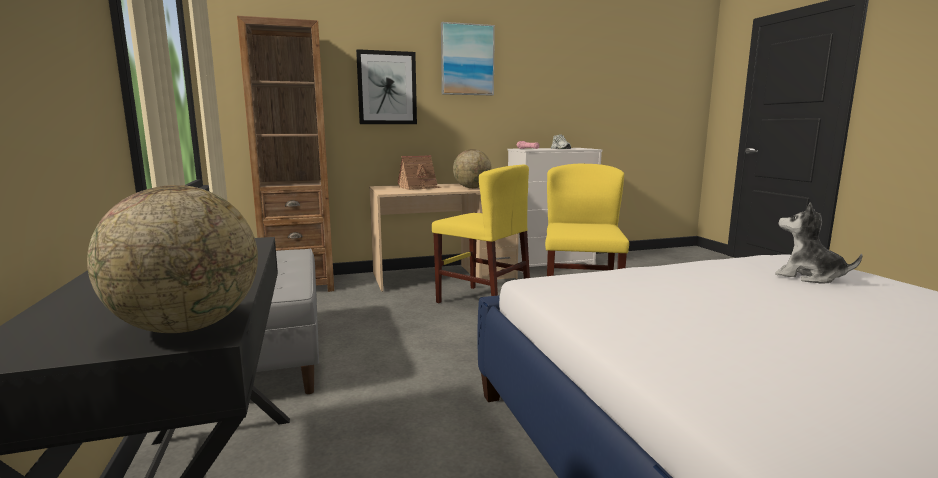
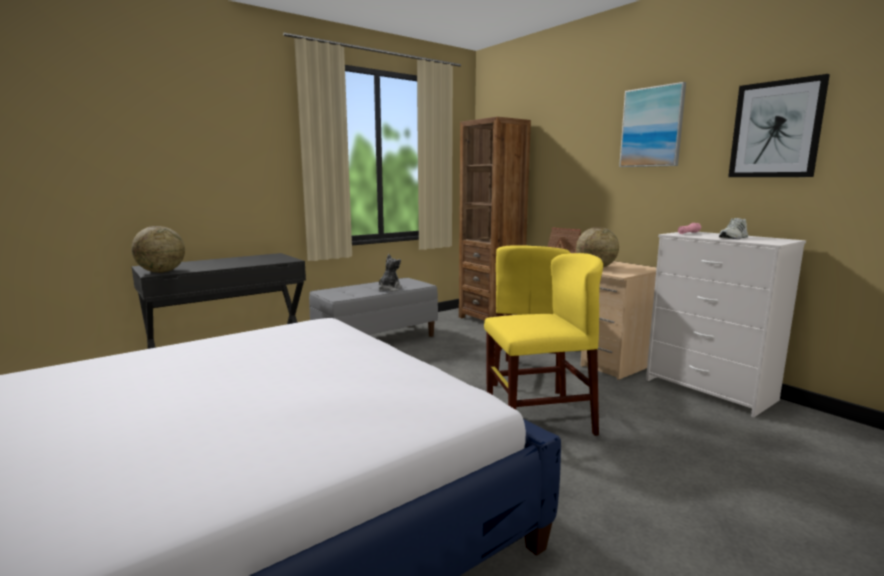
camera: 70 degrees right, 0 degrees up
(387, 88) = (575, 163): picture -> picture (776, 129)
(808, 277) = (359, 395): plush toy -> plush toy (389, 289)

